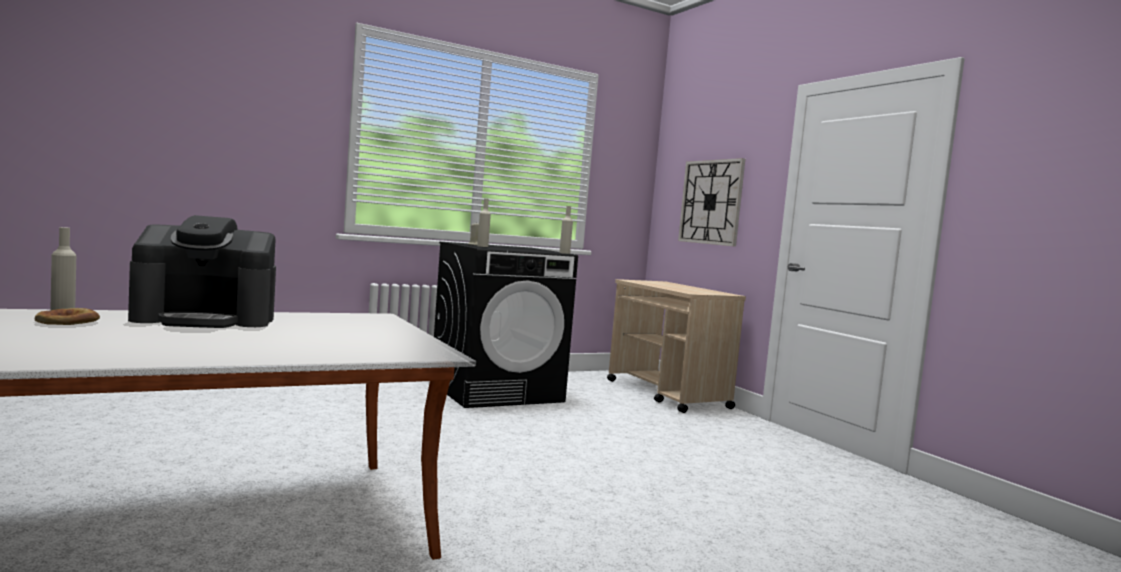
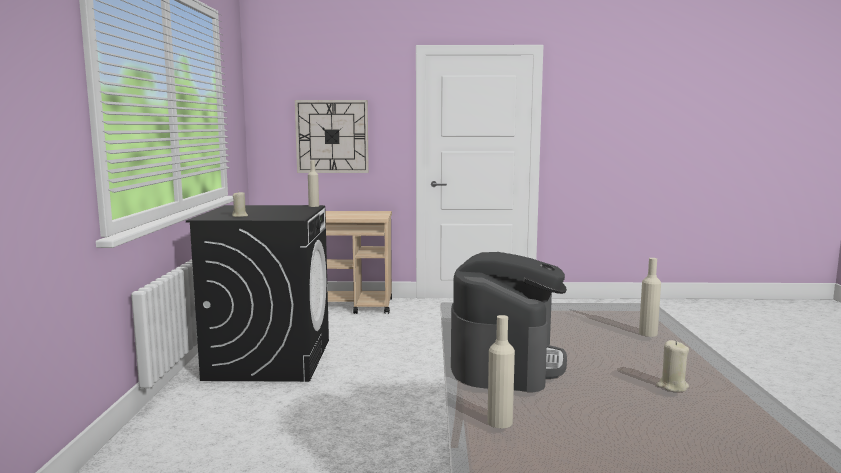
camera: 60 degrees left, 5 degrees up
(66, 322) = (555, 417): bread -> none
(137, 345) = (672, 386): none -> beige candle
(482, 246) = (262, 216): beige bottle -> beige bottle (648, 333)

